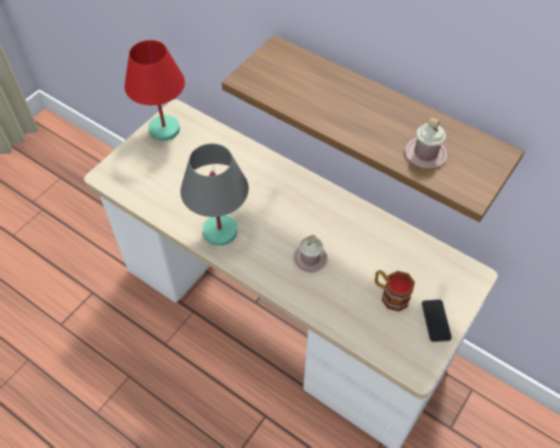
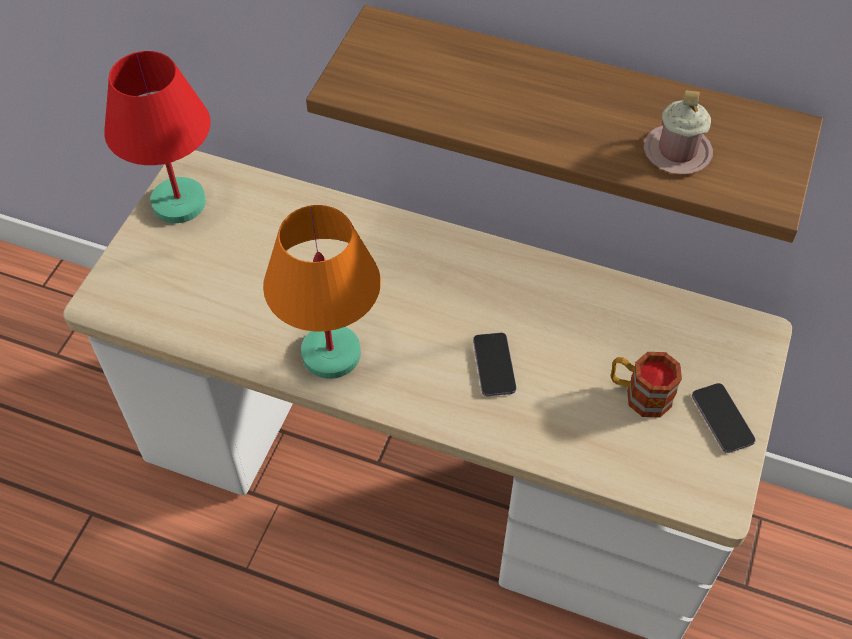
camera: 15 degrees left, 0 degrees up
(220, 231) = (332, 353): grey table lamp -> orange table lamp
(310, 259) = (494, 365): pink mug -> phone

